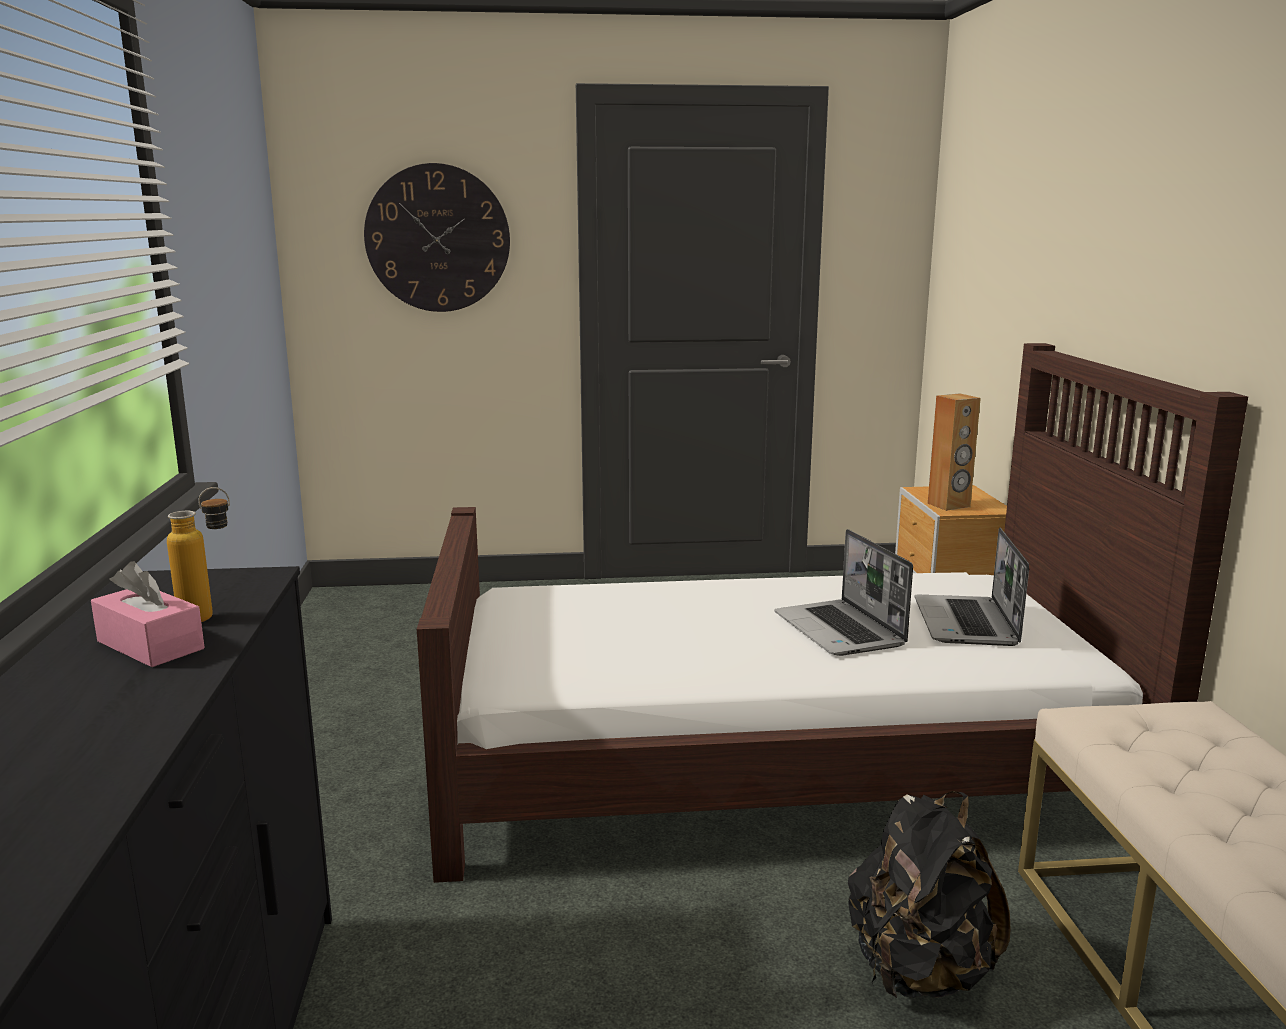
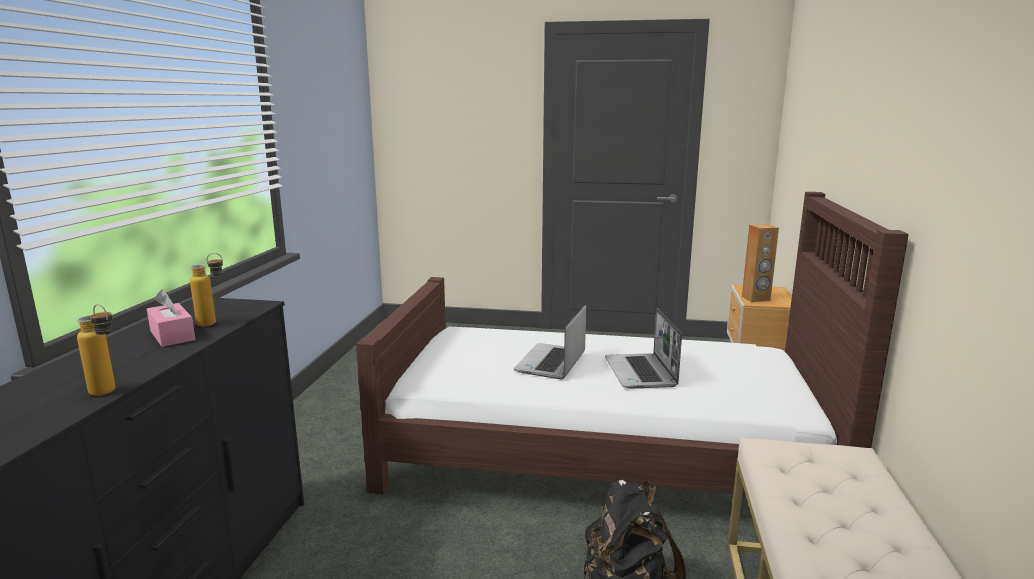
camera: 15 degrees right, 0 degrees up
(136, 762) = (108, 393): none -> bottle
(437, 238) = (460, 117): wall clock -> none
(967, 623) = (730, 377): laptop -> laptop (551, 363)

